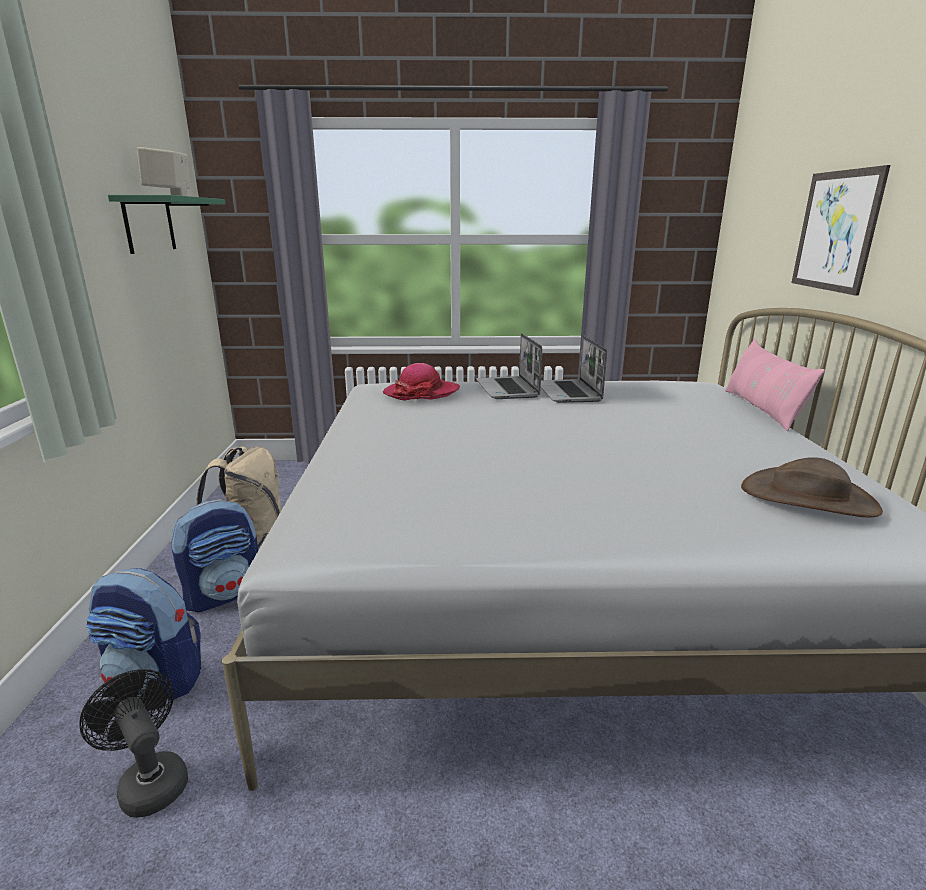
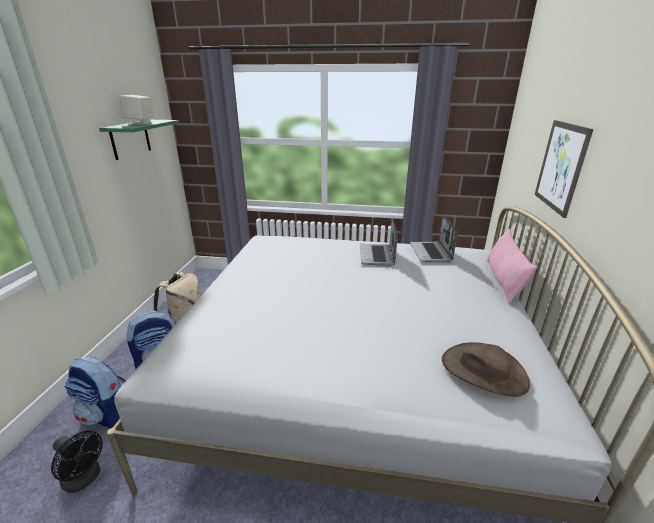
camera: 10 degrees right, 5 degrees up
(150, 781) = (85, 479): black fan -> black fan turned 150 degrees clockwise
(421, 393) = (285, 249): hat -> none
(508, 389) = (340, 249): laptop -> laptop (431, 253)

